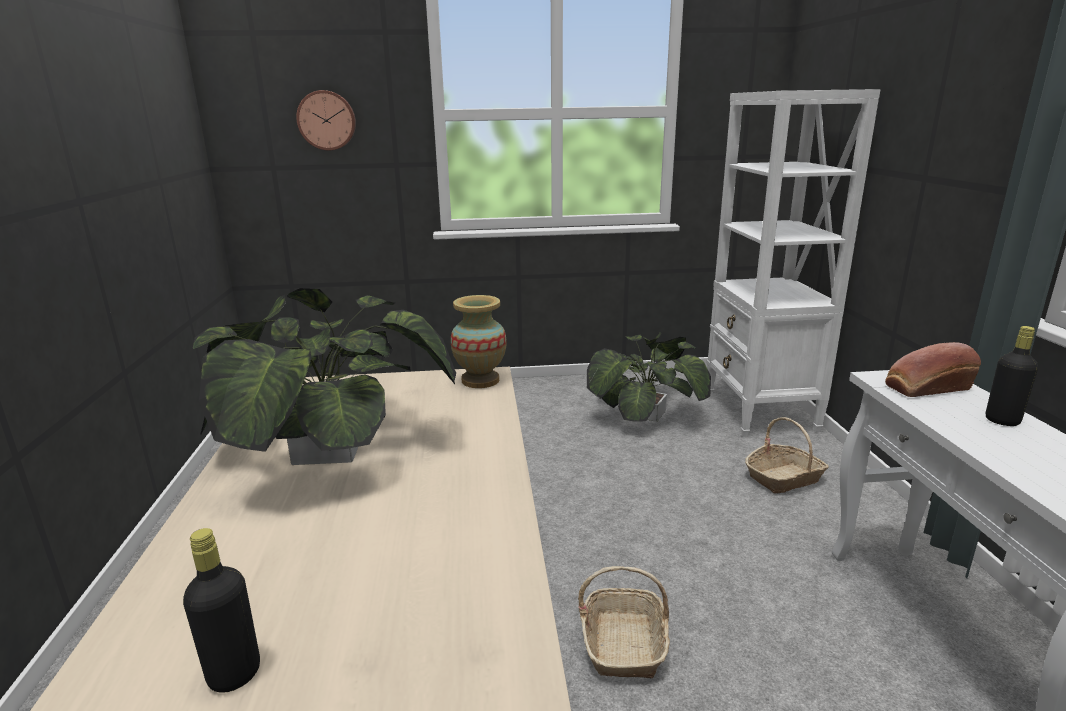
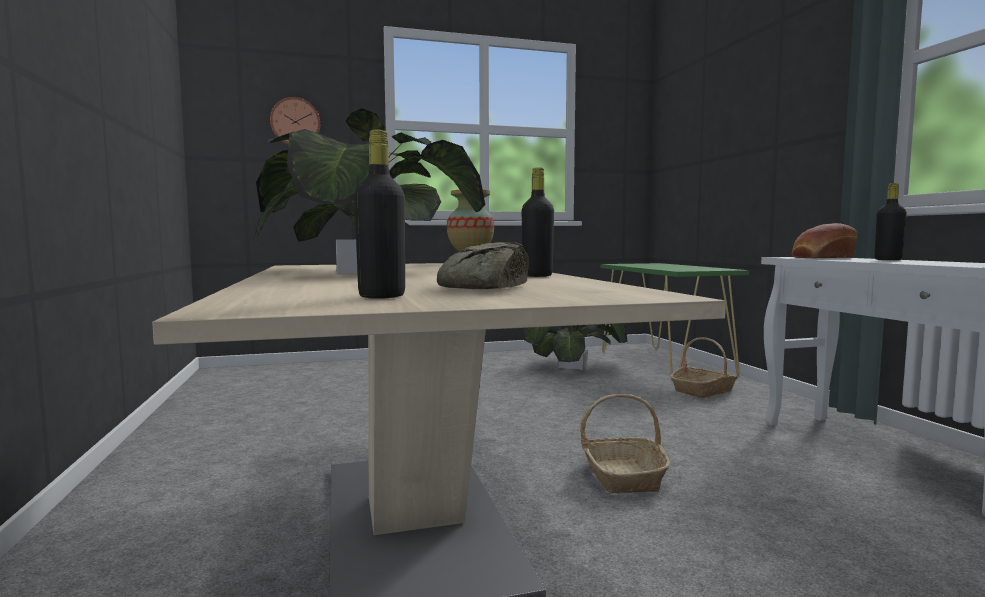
camera: 10 degrees left, 15 degrees down
(372, 617) = (484, 288): none -> bread
(489, 509) = (537, 276): none -> black bottle
(760, 412) = (664, 362): white bookcase -> green console table

